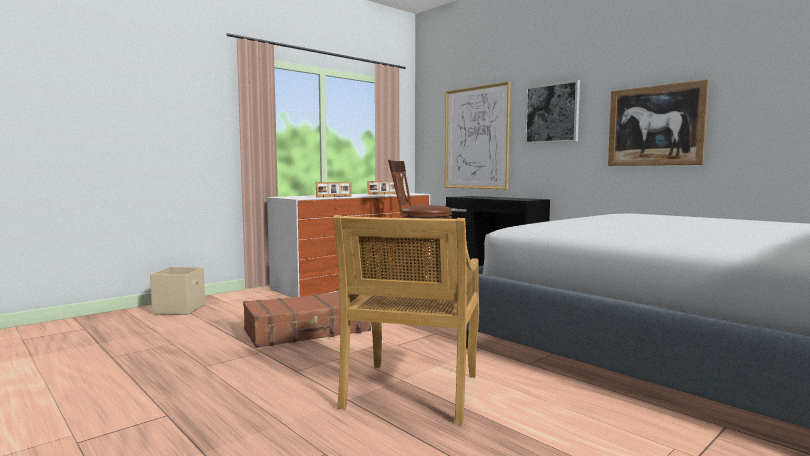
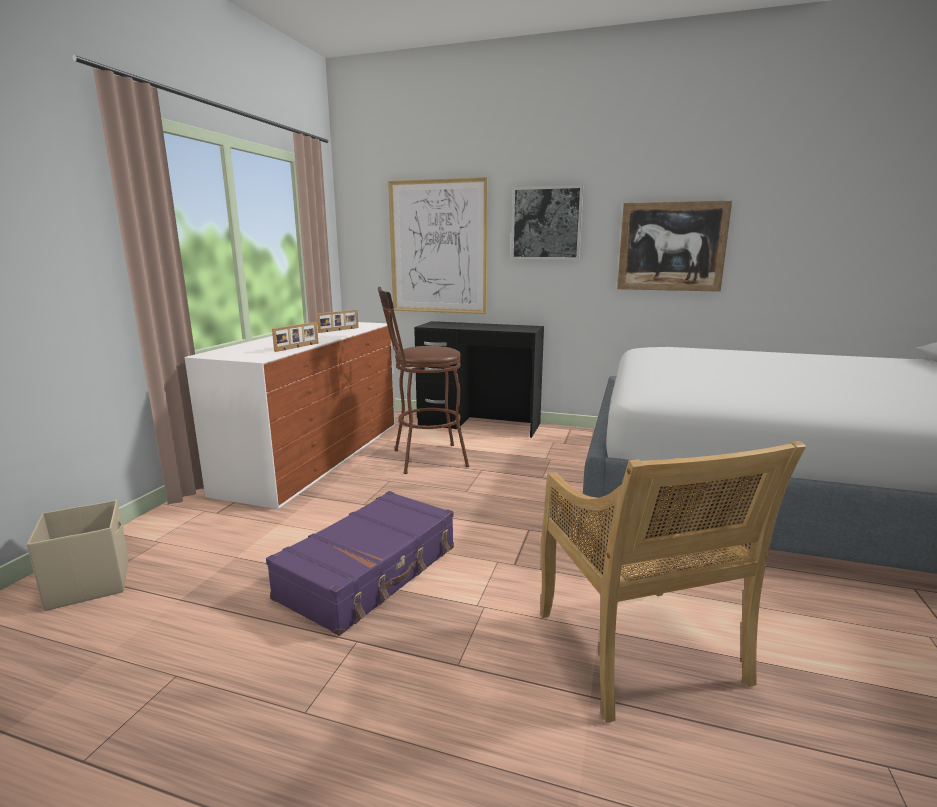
camera: 30 degrees left, 10 degrees up
(308, 331) = (371, 572): brown suitcase -> purple suitcase

